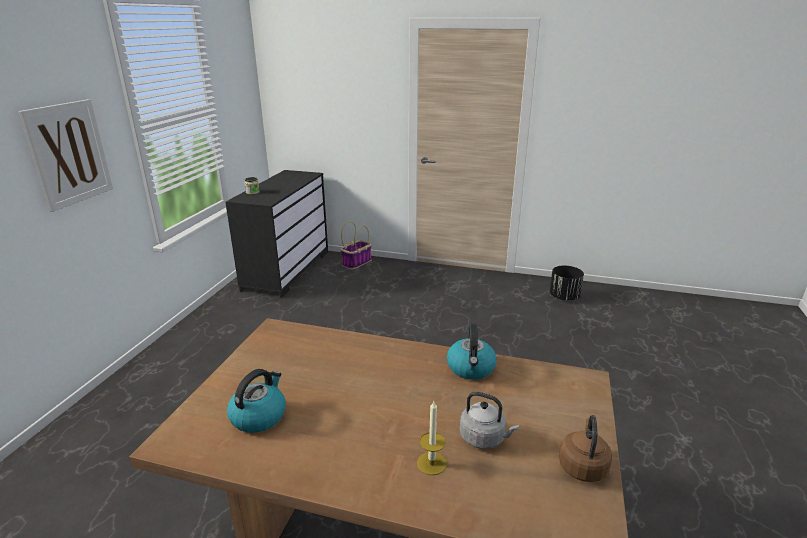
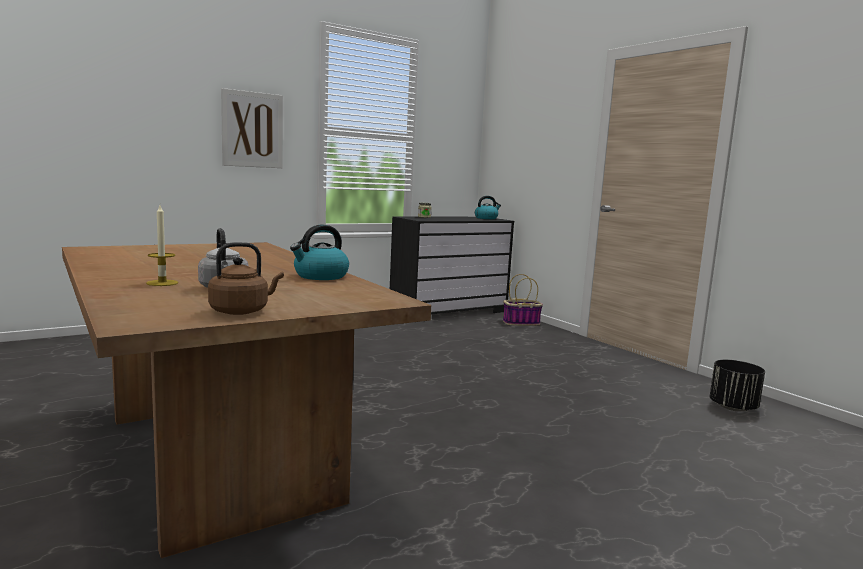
camera: 40 degrees right, 15 degrees down
(259, 416) = (145, 254): kettle -> kettle (486, 218)

